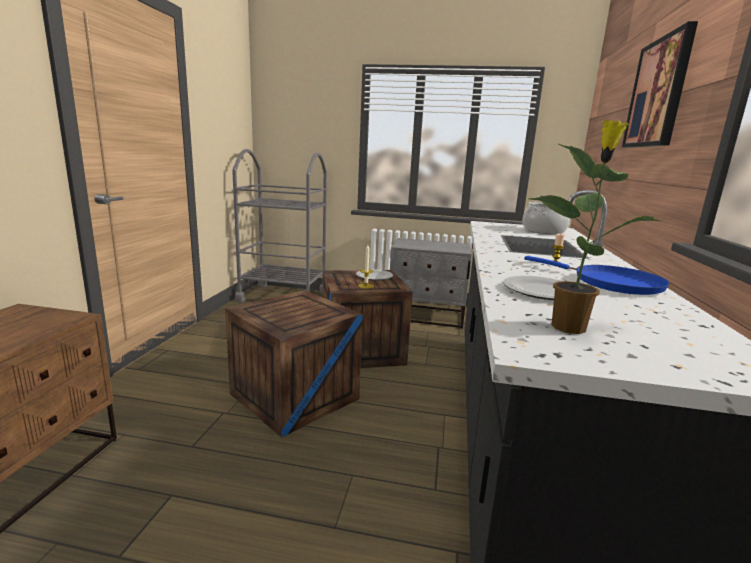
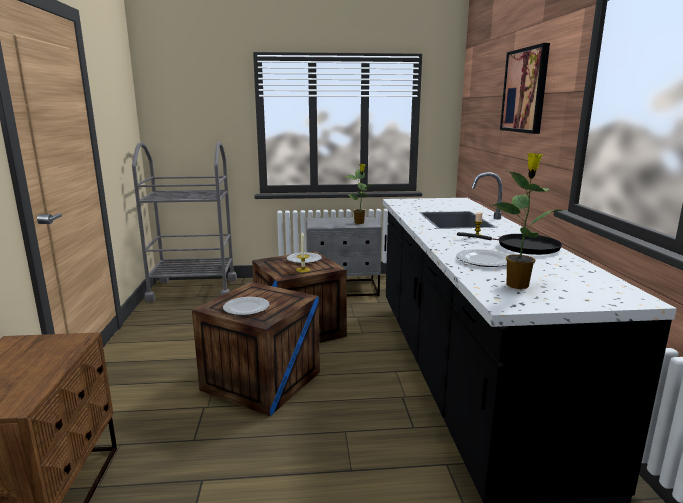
camera: 15 degrees left, 0 degrees up
(278, 314) = (246, 307): none -> plate
(450, 247) = (359, 223): none -> potted plant
(544, 231) = (448, 203): cooking pot -> none
(611, 283) = (523, 247): blue frying pan -> black frying pan

